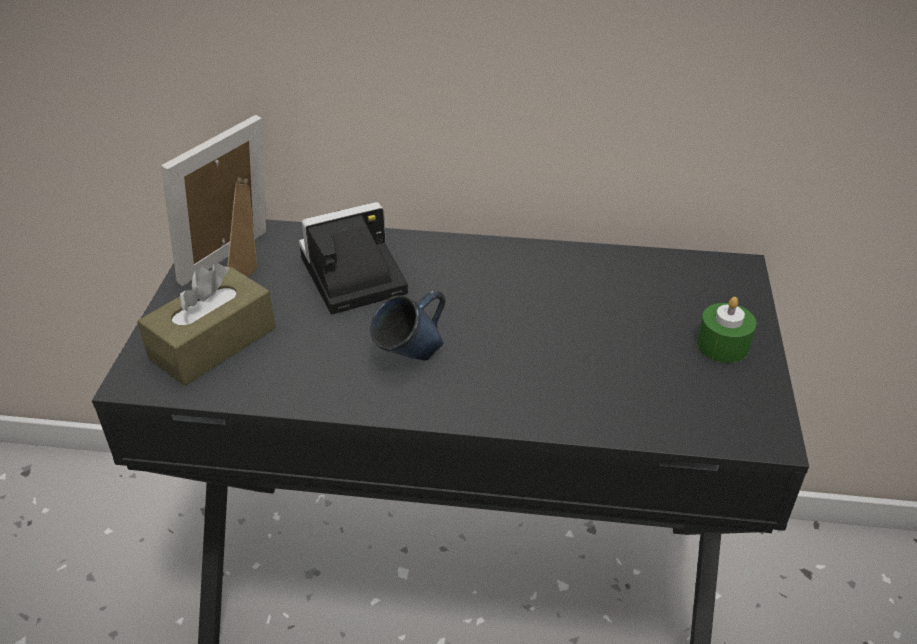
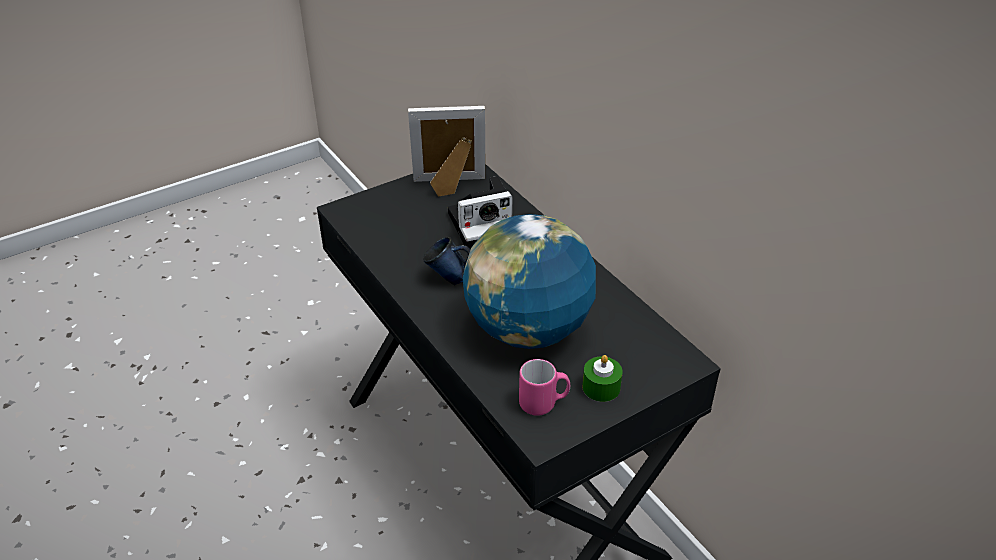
camera: 50 degrees right, 0 degrees up
(213, 343) = (387, 215): brown tissue box -> none
(349, 277) = (484, 225): camera -> camera turned 135 degrees clockwise
(574, 346) = (528, 330): none -> globe
(710, 401) = (543, 403): none -> pink mug

